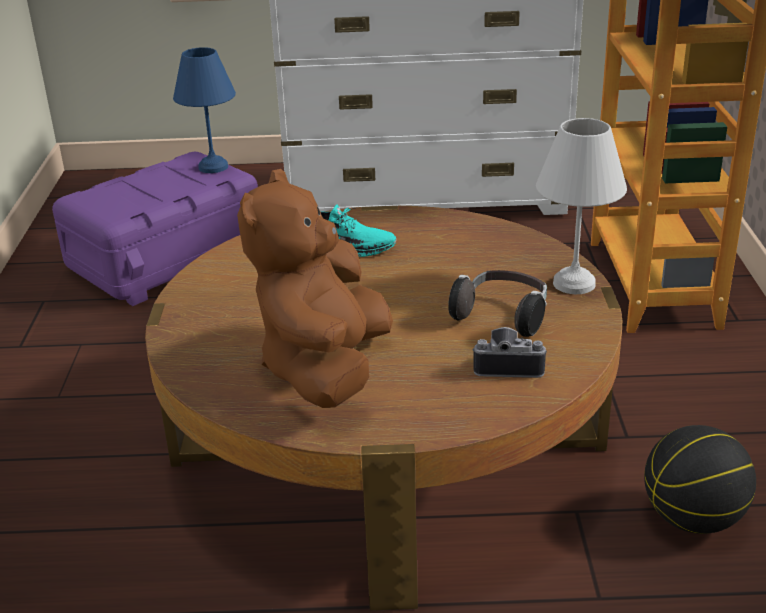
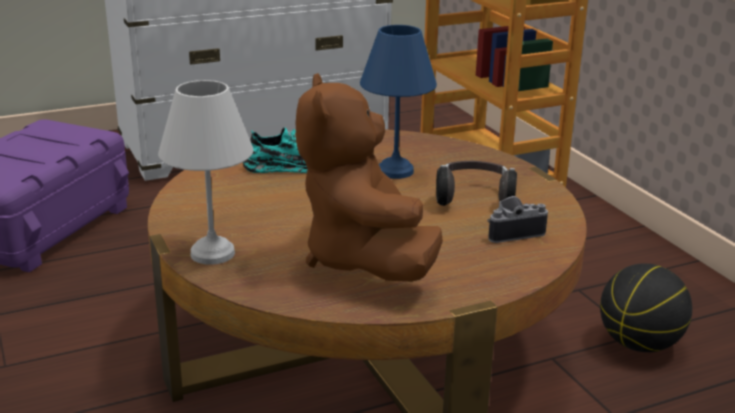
camera: 25 degrees left, 5 degrees down
(214, 167) = (75, 130): blue table lamp -> blue table lamp (397, 171)
(574, 285) = (508, 168): white table lamp -> white table lamp (213, 254)

